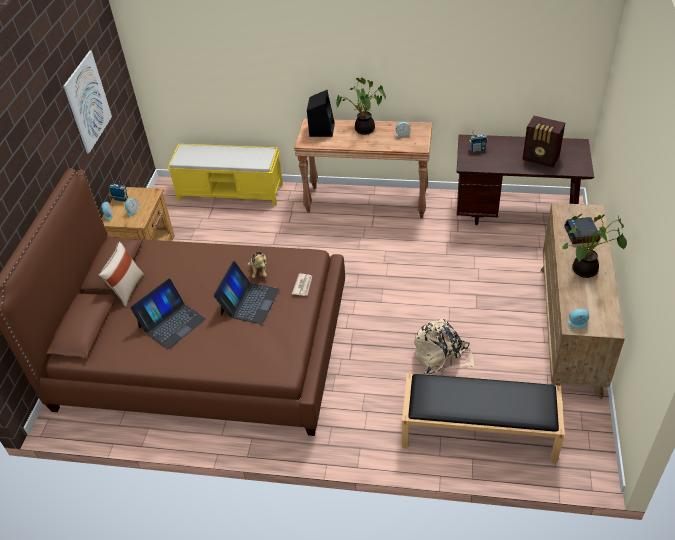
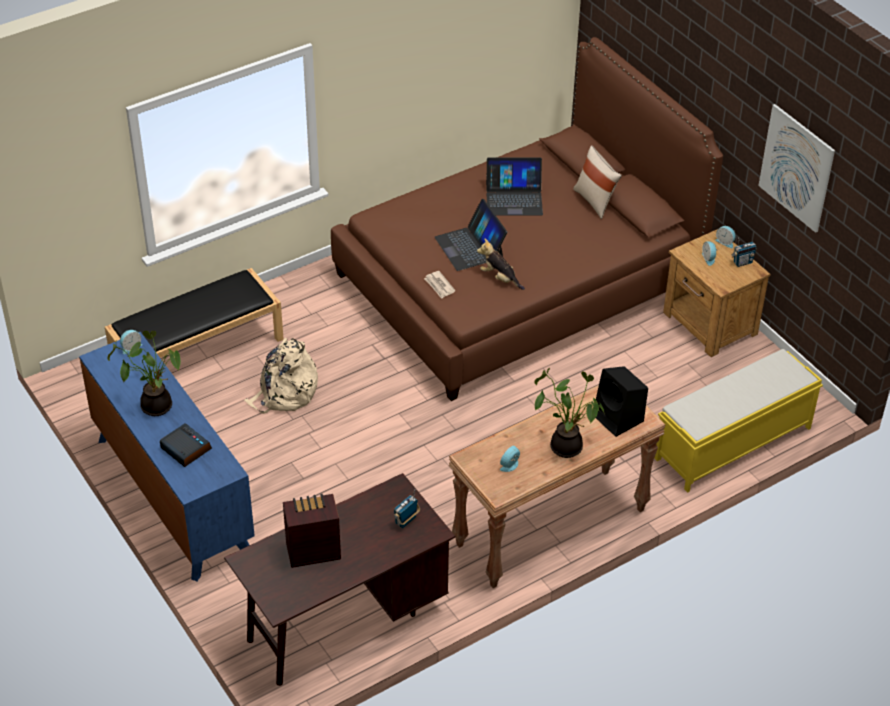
camera: 135 degrees right, 0 degrees up
(171, 323) = (514, 199): laptop -> laptop turned 90 degrees counterclockwise
(569, 329) = (172, 494): brown dresser -> blue dresser

